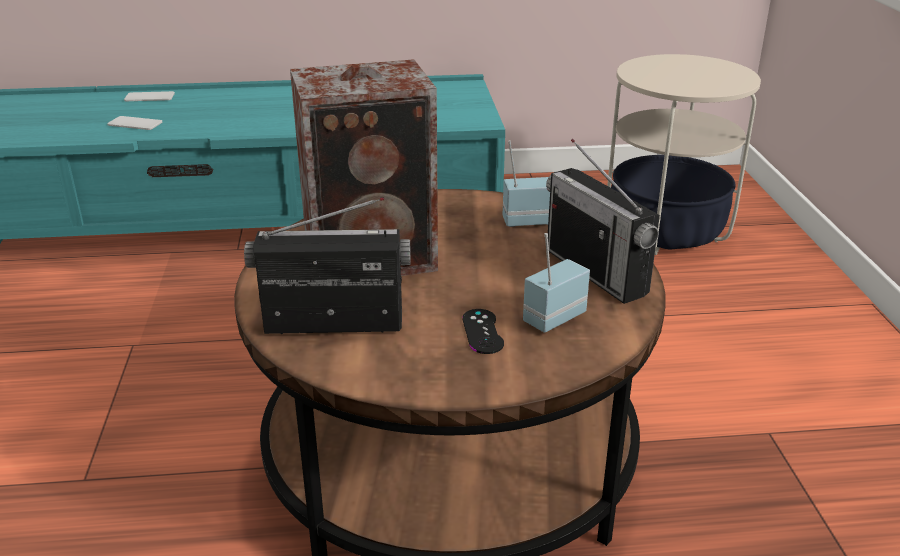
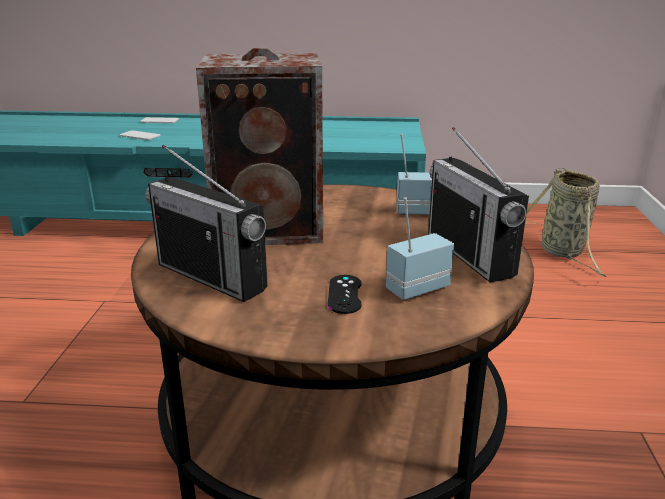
camera: 10 degrees right, 5 degrees down
(333, 324) = (211, 276): radio -> radio turned 150 degrees counterclockwise
(666, 232) = (563, 252): beige side table -> basket

